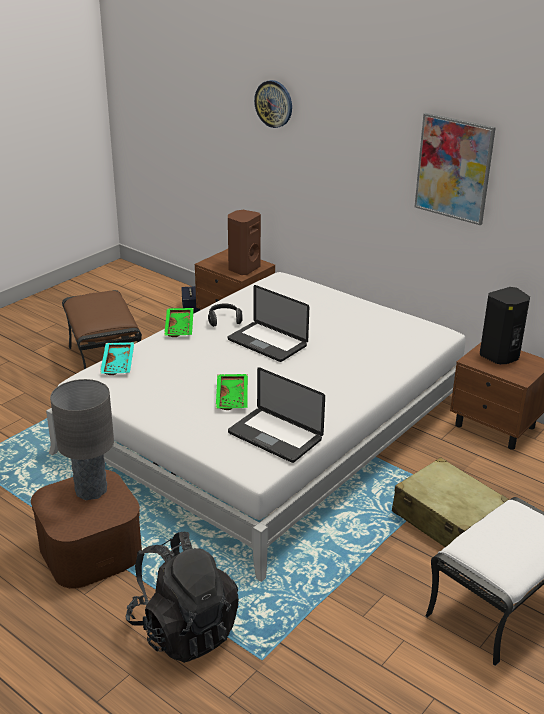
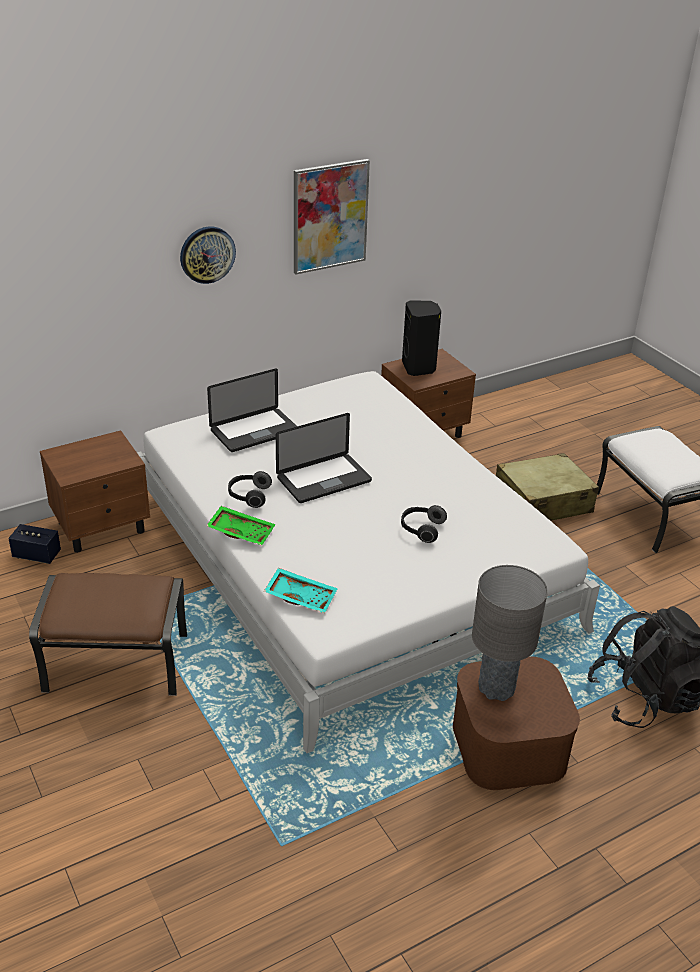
camera: 70 degrees left, 5 degrees up
(233, 397) = (421, 529): green tray -> headphones
(243, 268) = (111, 454): brown speaker -> none
(274, 103) = (85, 232): wall clock -> wall clock (207, 254)
(275, 436) = (505, 521): laptop -> laptop (254, 431)

